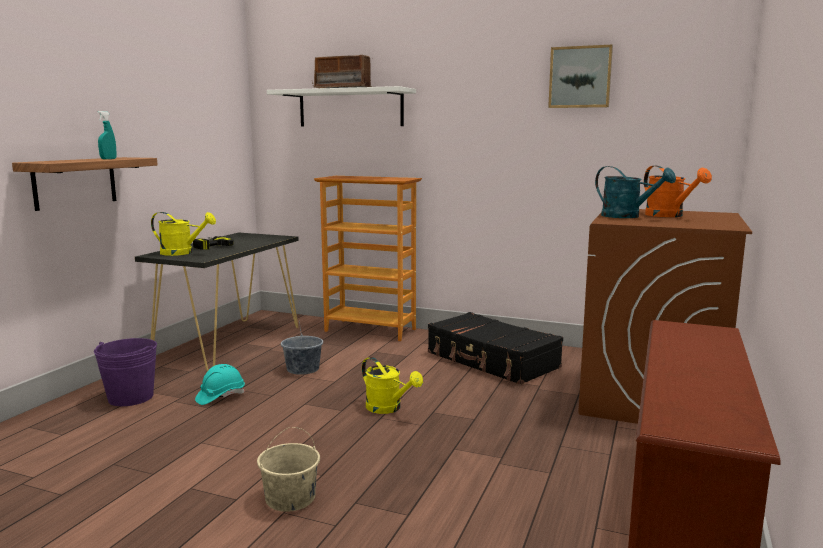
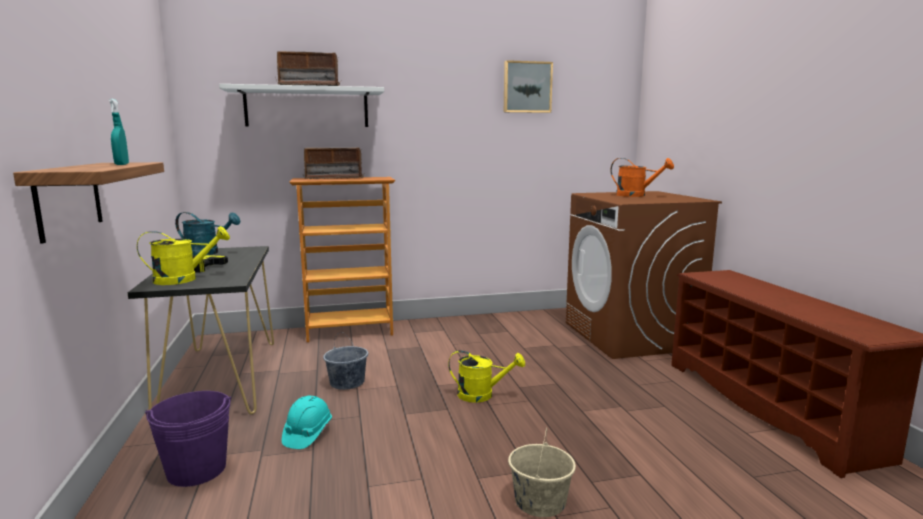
camera: 35 degrees left, 0 degrees up
(361, 177) = (334, 178): none -> radio
(492, 361) = (491, 334): black suitcase -> none
(627, 216) = (618, 198): turquoise watering can -> turquoise watering can (207, 253)

